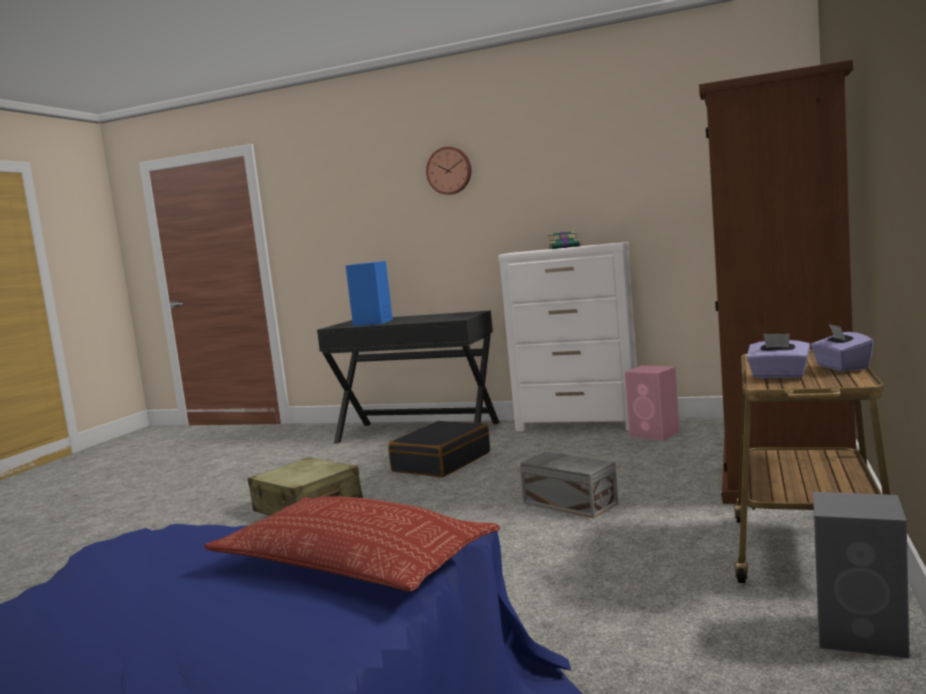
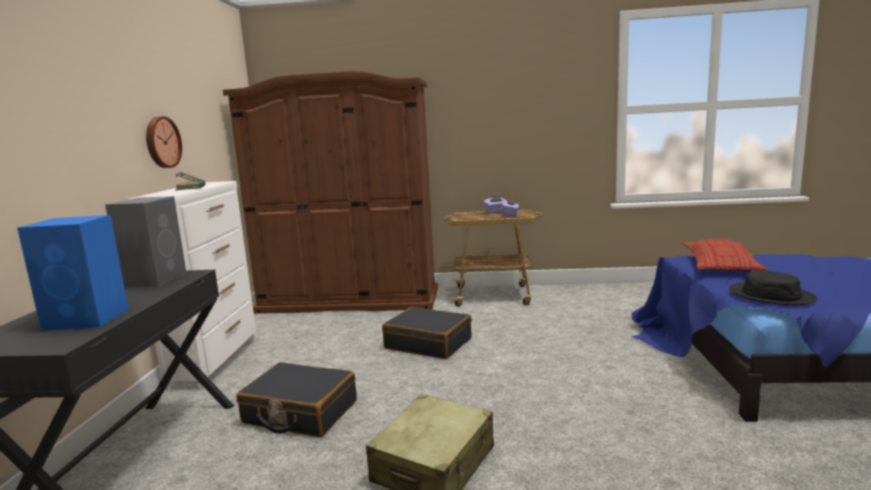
camera: 105 degrees left, 5 degrees up
(154, 548) = (771, 295): none -> black hat
(449, 171) = (46, 84): wall clock -> wall clock (161, 142)
(569, 503) = (428, 343): grey storage box -> black suitcase
(655, 434) = (277, 331): pink speaker -> none
(863, 635) = (558, 290): grey speaker -> grey speaker (155, 279)

